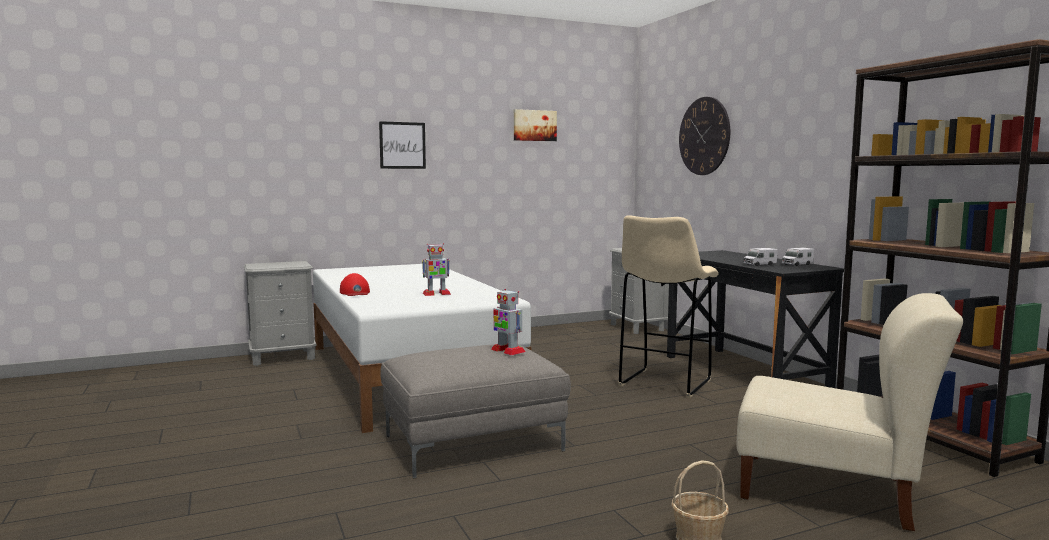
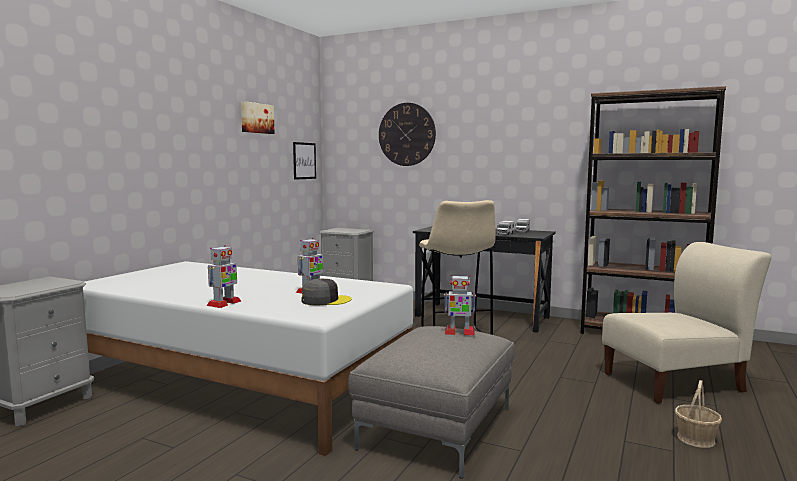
camera: 40 degrees left, 0 degrees up
(355, 292) = (224, 303): red cap -> toy robot
(402, 145) = (147, 133): picture -> picture (304, 160)
(421, 301) = (325, 300): none -> grey cap

